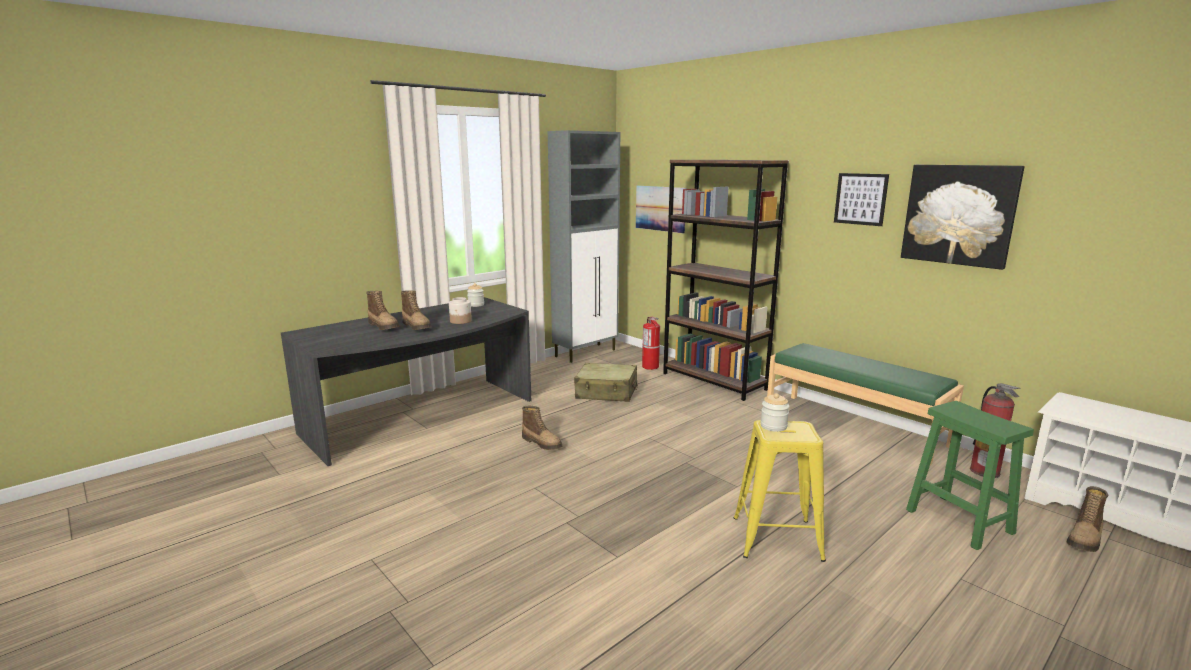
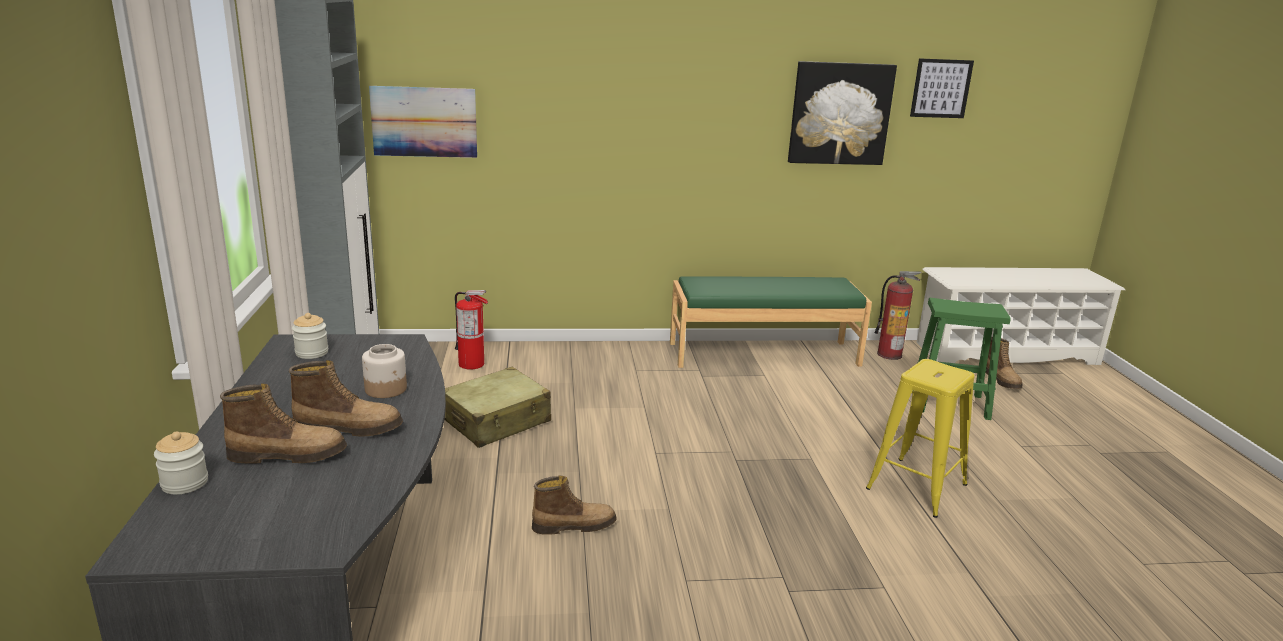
camera: 55 degrees left, 5 degrees up
(714, 381) = (573, 355): brown bookcase -> none
(773, 426) = (924, 374): jar -> jar (185, 483)
(860, 199) = (739, 100): picture -> picture (941, 88)

